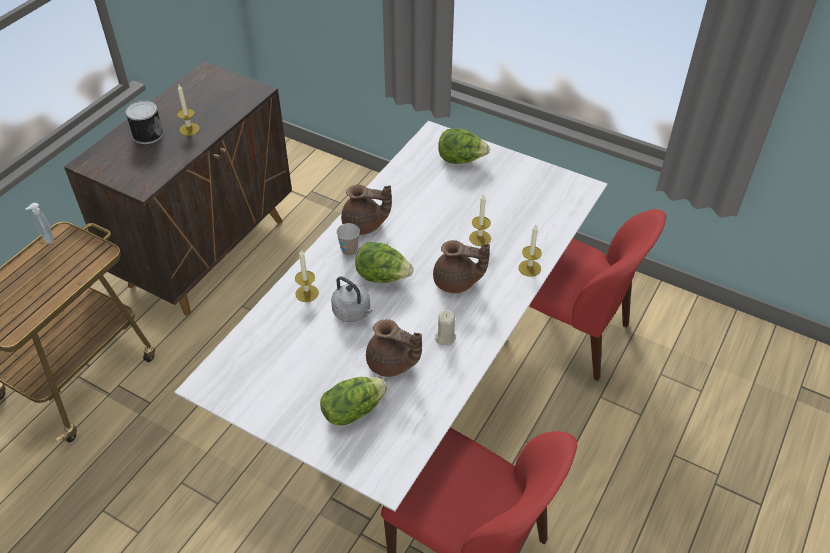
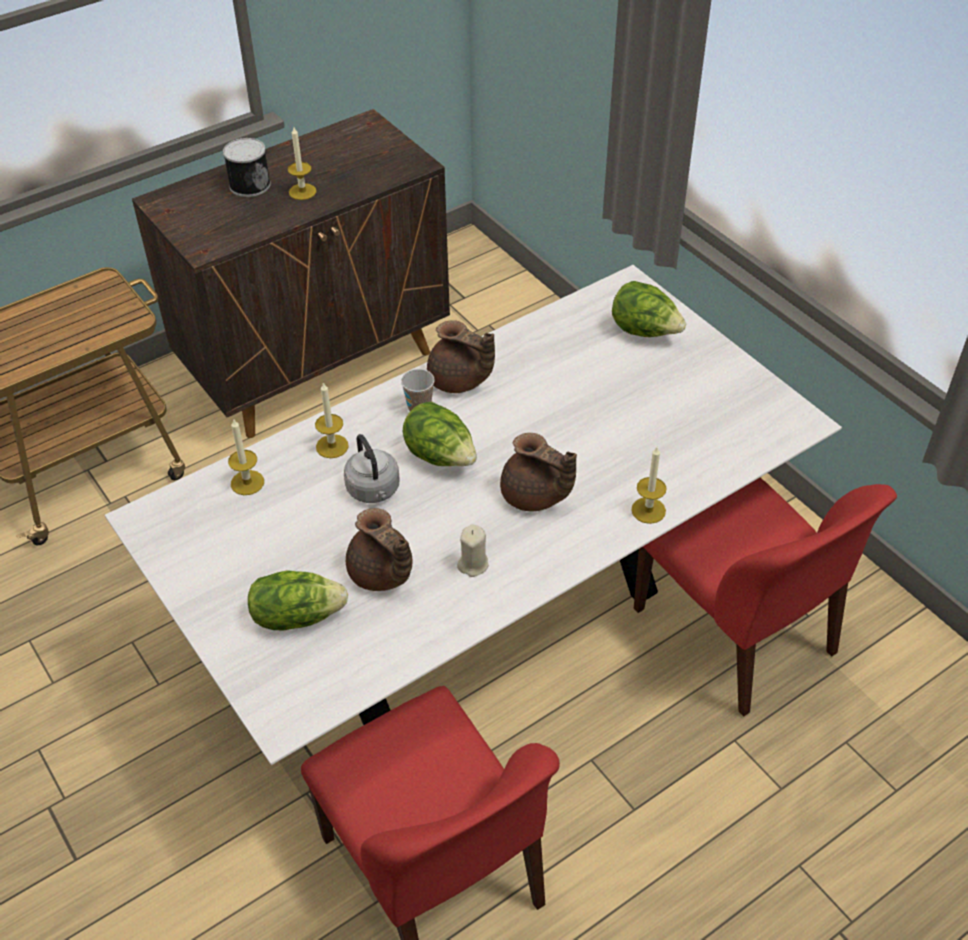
camera: 25 degrees right, 0 degrees up
(47, 239) = (82, 284): soap dispenser -> none
(480, 238) = (604, 447): candle -> candle (247, 482)

